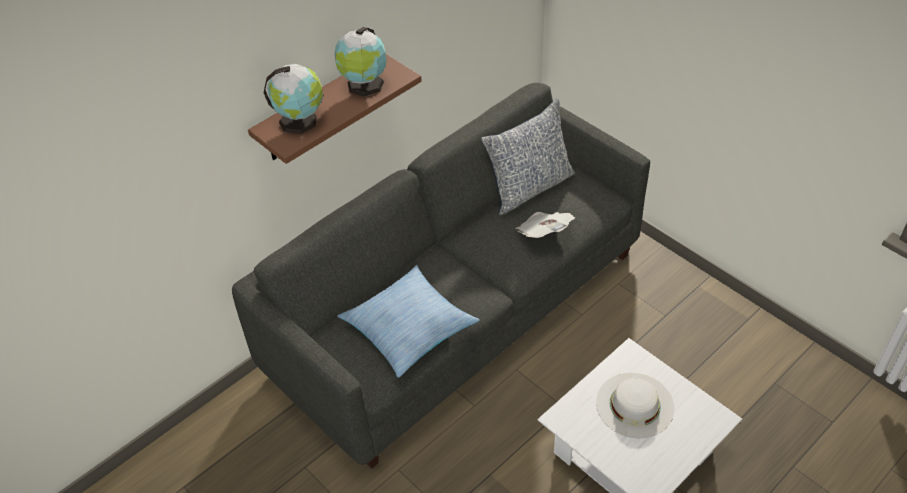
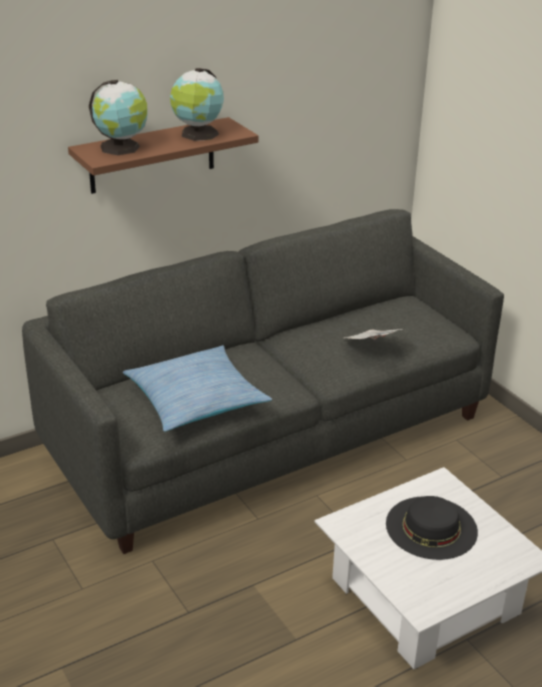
camera: 10 degrees right, 15 degrees down
(529, 187) = (370, 311): pillow -> none
(635, 405) = (431, 527): white hat -> black hat

